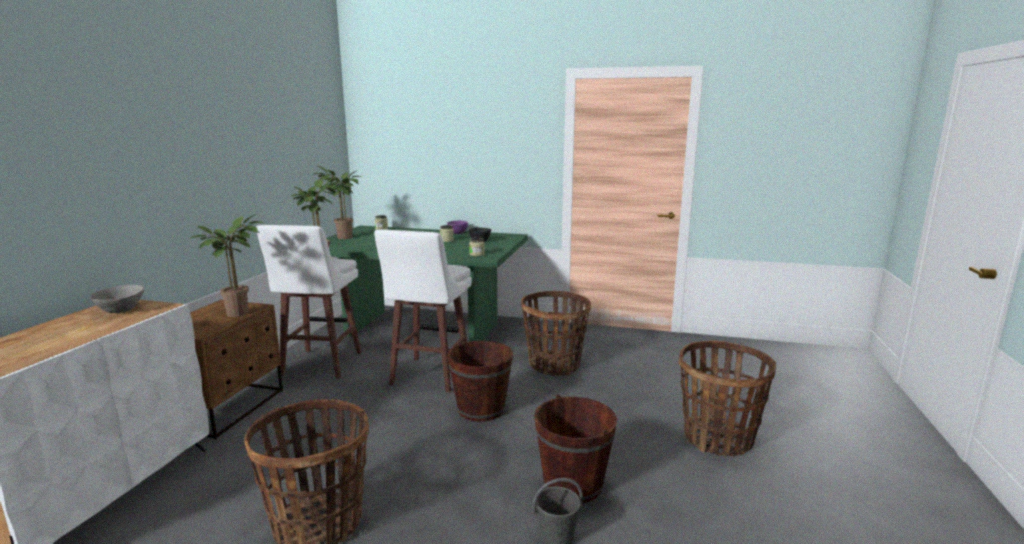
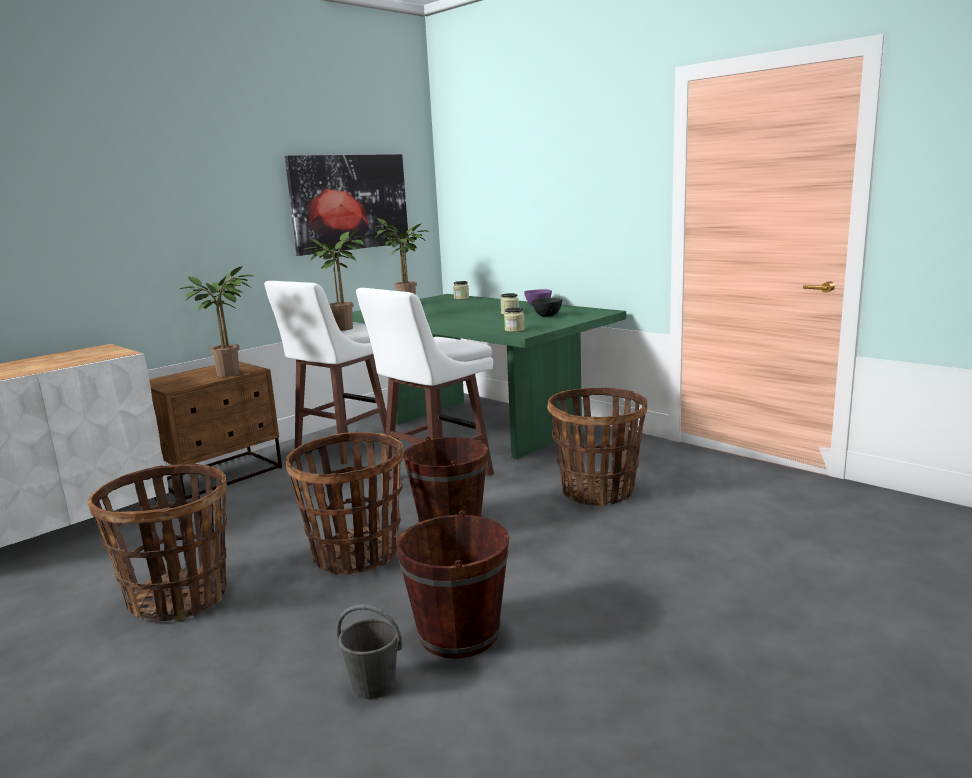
camera: 30 degrees right, 0 degrees up
(120, 310) = (91, 353): grey bowl -> none
(295, 152) = (350, 202): none -> picture
(718, 438) = (728, 633): basket -> basket (356, 555)

